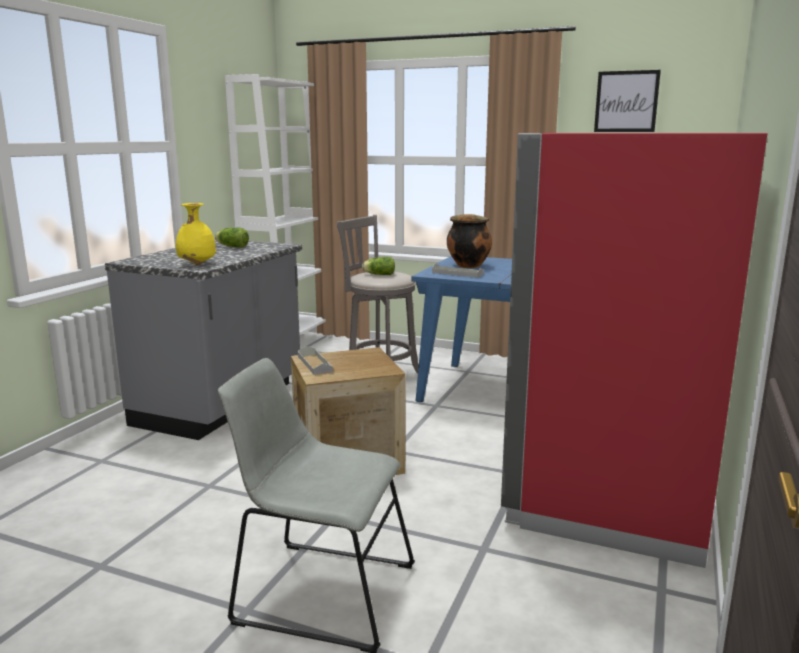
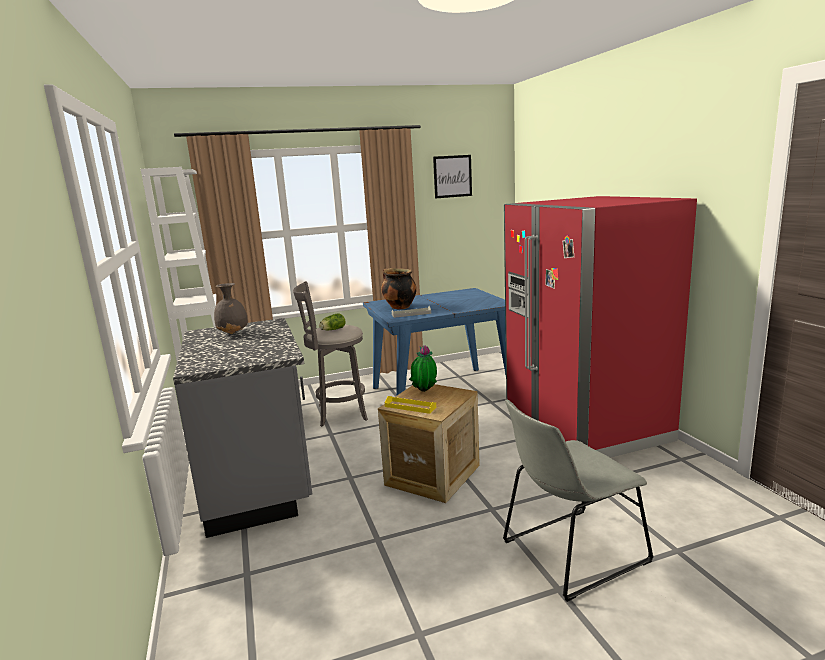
camera: 40 degrees left, 0 degrees up
(196, 264) = (270, 353): yellow vase -> none
(231, 246) = (234, 333): lettuce -> grey vase
(314, 364) = (410, 407): grey tray -> yellow tray
(358, 357) = (424, 392): none -> potted plant

